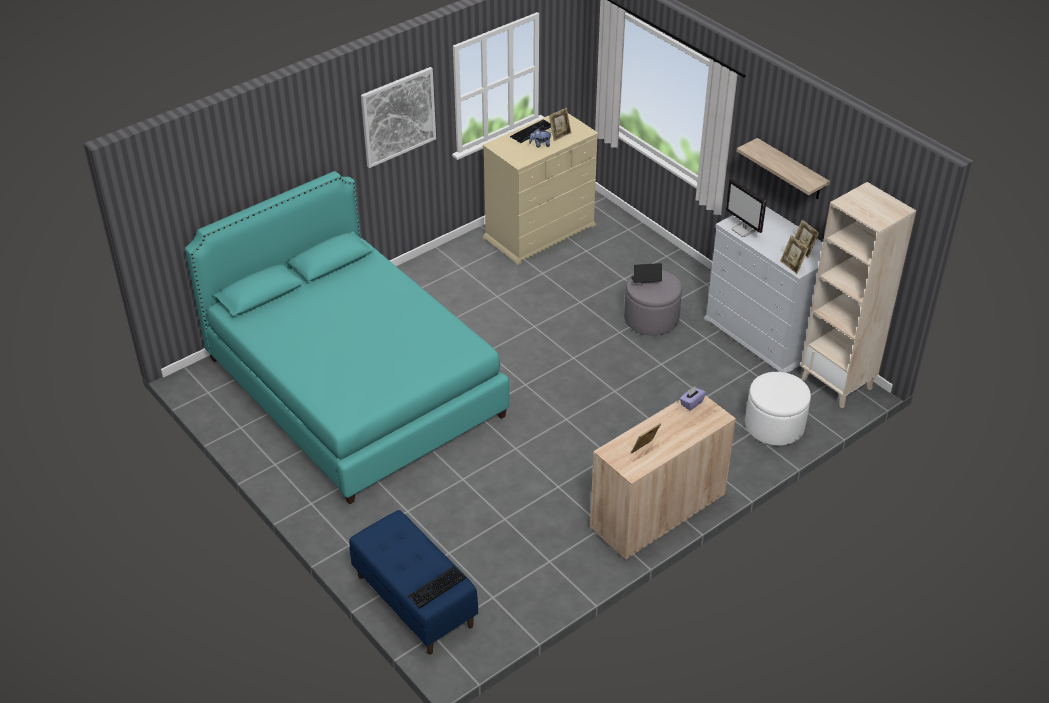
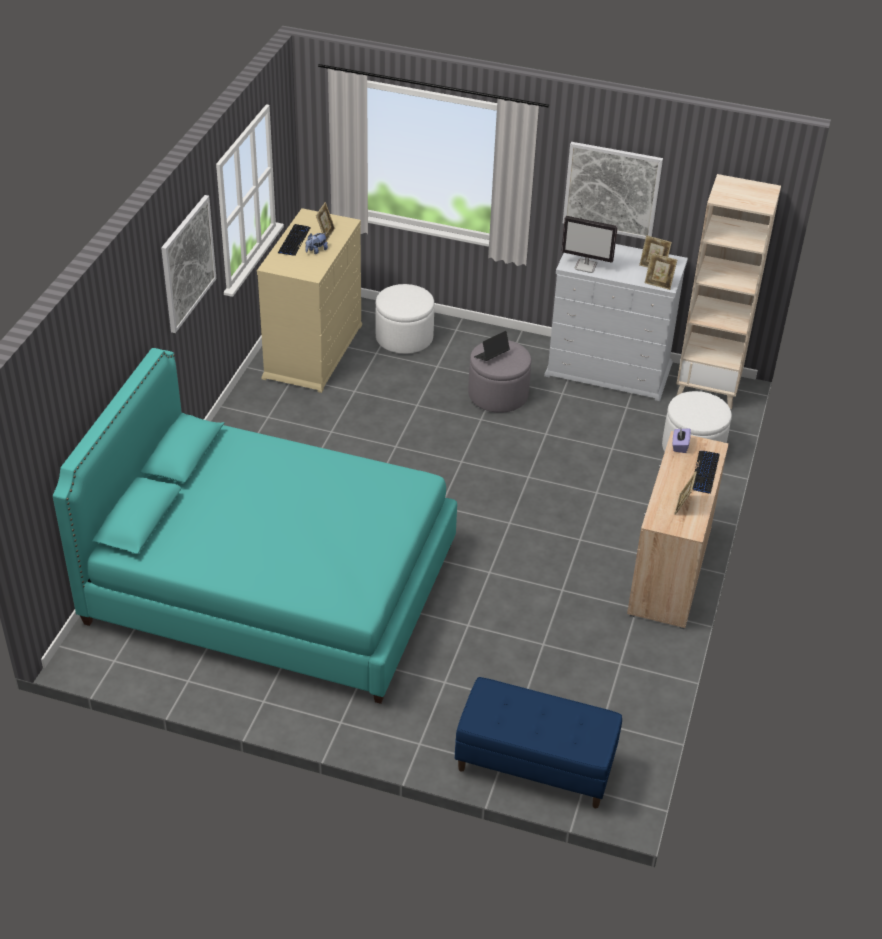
camera: 35 degrees left, 0 degrees up
(436, 588) = (588, 733): keyboard -> keyboard (705, 472)
(619, 247) = (404, 338): none -> white ottoman
(791, 170) = (611, 190): shelf -> picture

